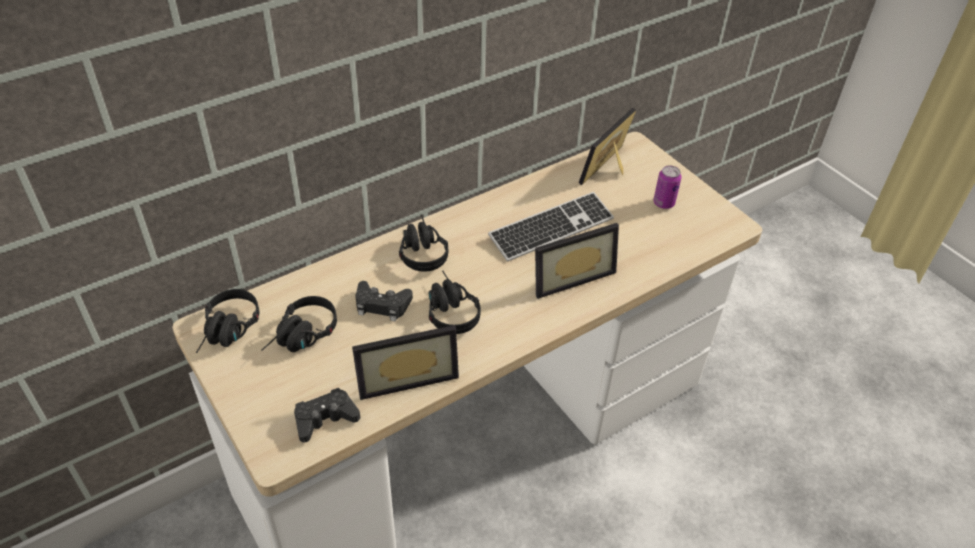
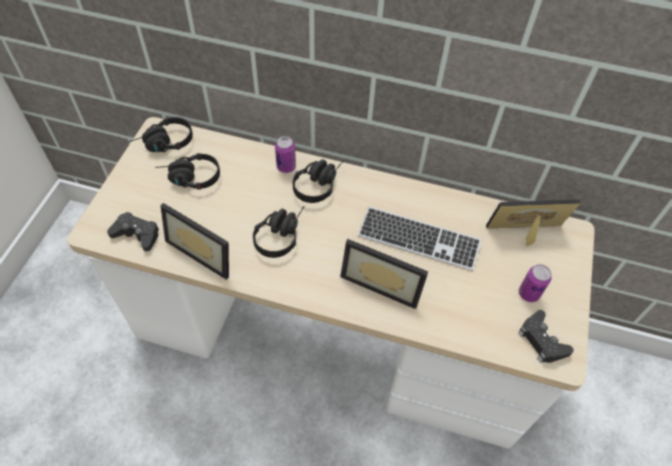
camera: 50 degrees right, 10 degrees up
(374, 260) = (286, 167): none -> can
(382, 305) = (251, 197): black game controller -> black game controller (541, 340)

